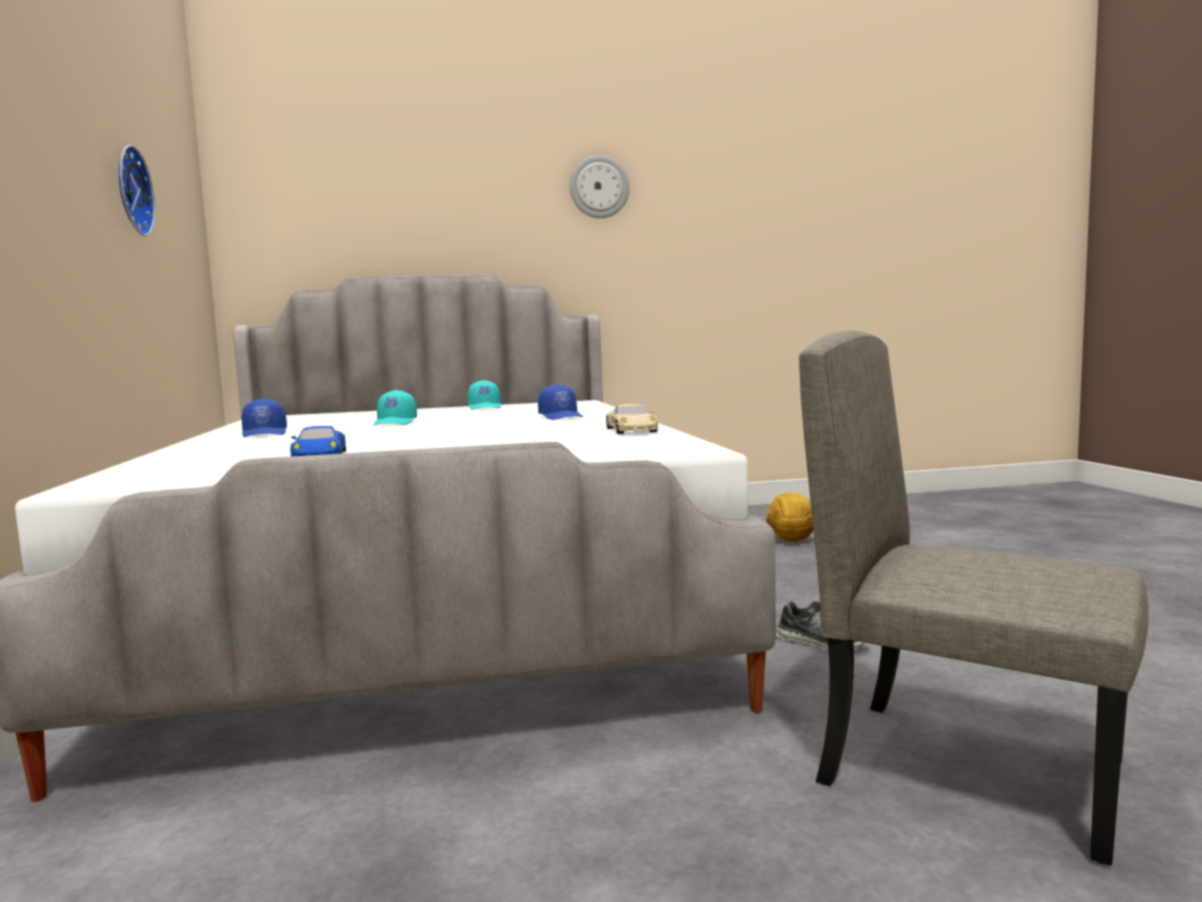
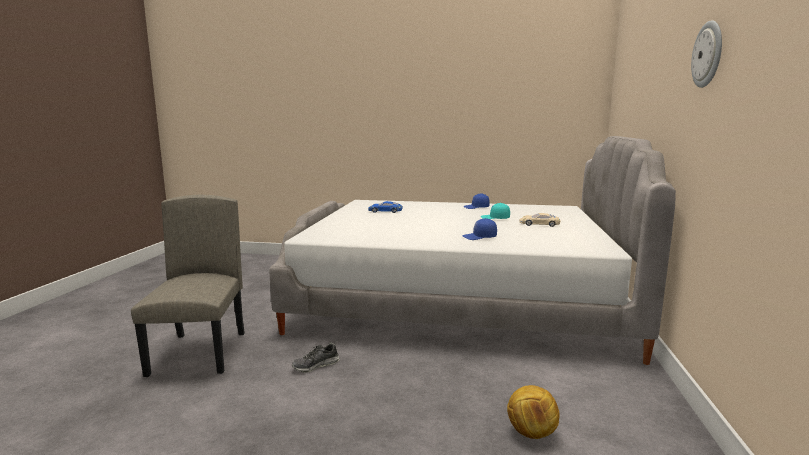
camera: 110 degrees right, 5 degrees up
(129, 191) = (495, 106): wall clock -> none
(485, 407) = (577, 232): turquoise cap -> none
(631, 430) = (388, 239): beige toy car -> beige toy car (539, 224)
(970, 770) = (200, 353): beige chair -> beige chair turned 60 degrees counterclockwise

